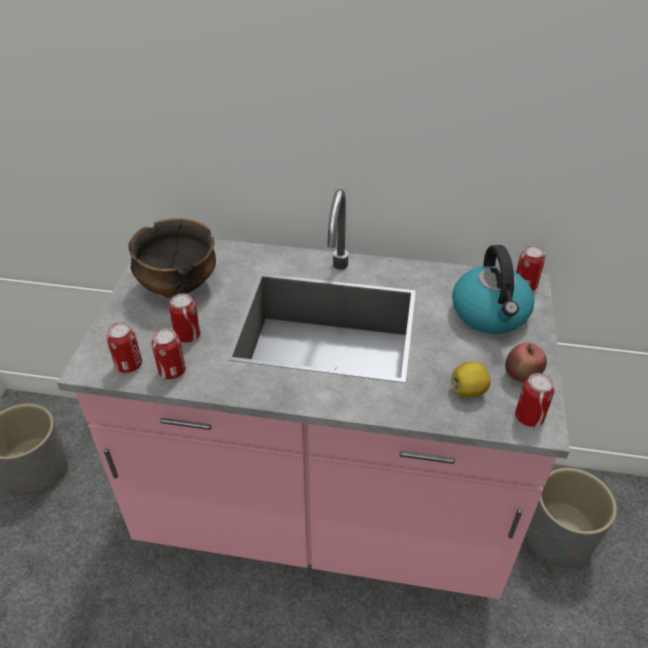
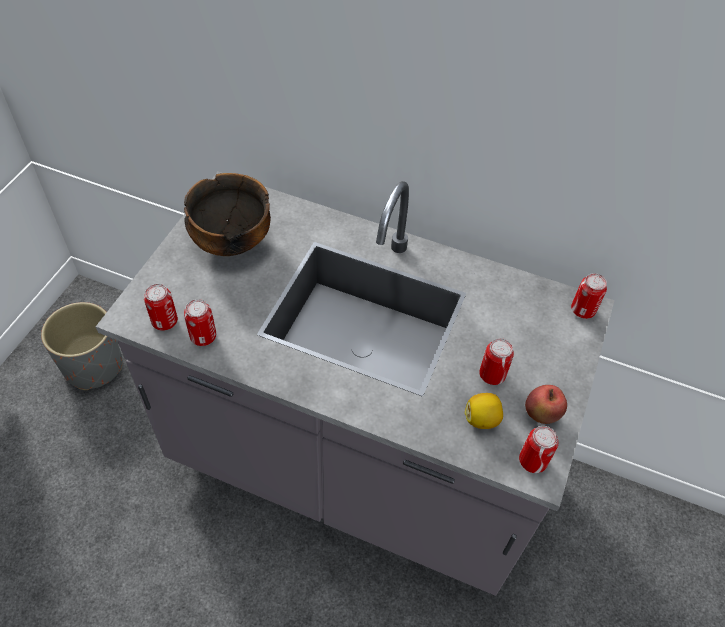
camera: 10 degrees right, 10 degrees up
(187, 335) = (227, 300): can -> can (492, 375)
(324, 511) = (353, 466): pink counter -> grey counter
(490, 314) = (534, 336): kettle -> none
(558, 540) = (578, 548): grey planter -> none

